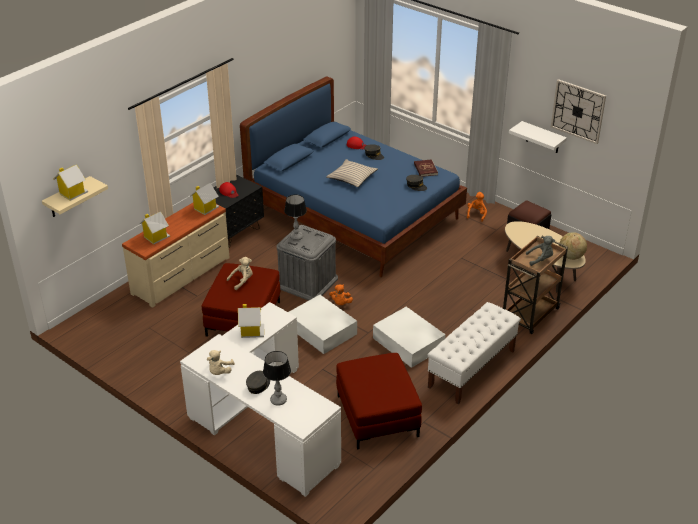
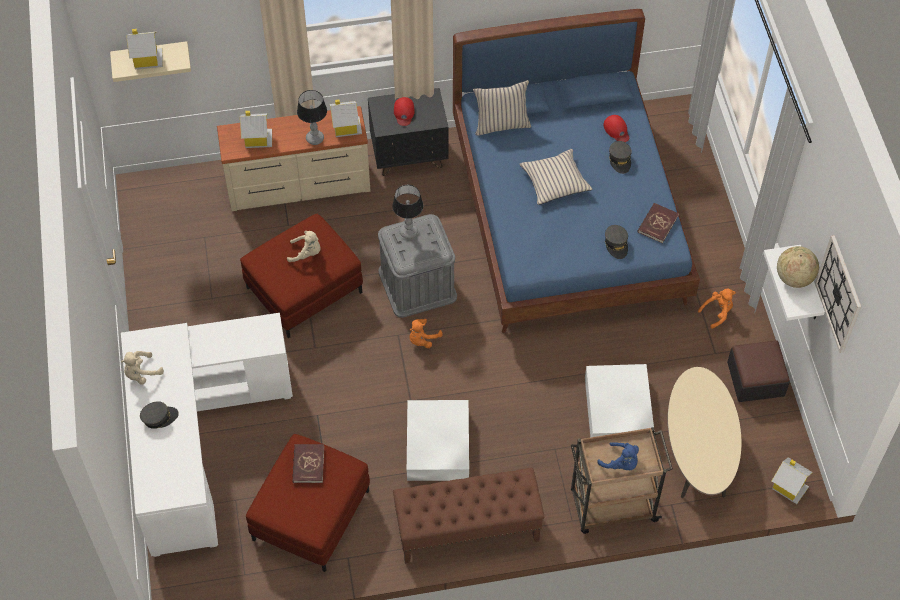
camera: 40 degrees right, 20 degrees up
(251, 331) = (224, 340): toy house -> toy house (789, 486)
(278, 400) = (159, 450): table lamp -> table lamp (315, 138)
(293, 170) = (501, 124): none -> beige pillow
(322, 330) = (366, 363): white storage box -> white storage box (617, 411)
(365, 370) = (308, 464): none -> red book
(471, 369) = (467, 530): white bench -> brown bench
(540, 259) = (621, 463): grey plush toy -> blue plush toy
(571, 256) = (713, 471): globe -> globe (794, 278)

